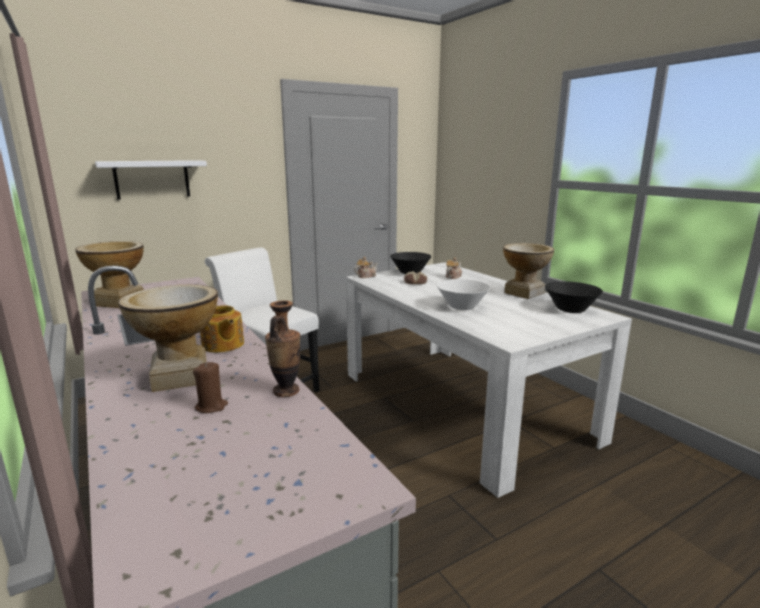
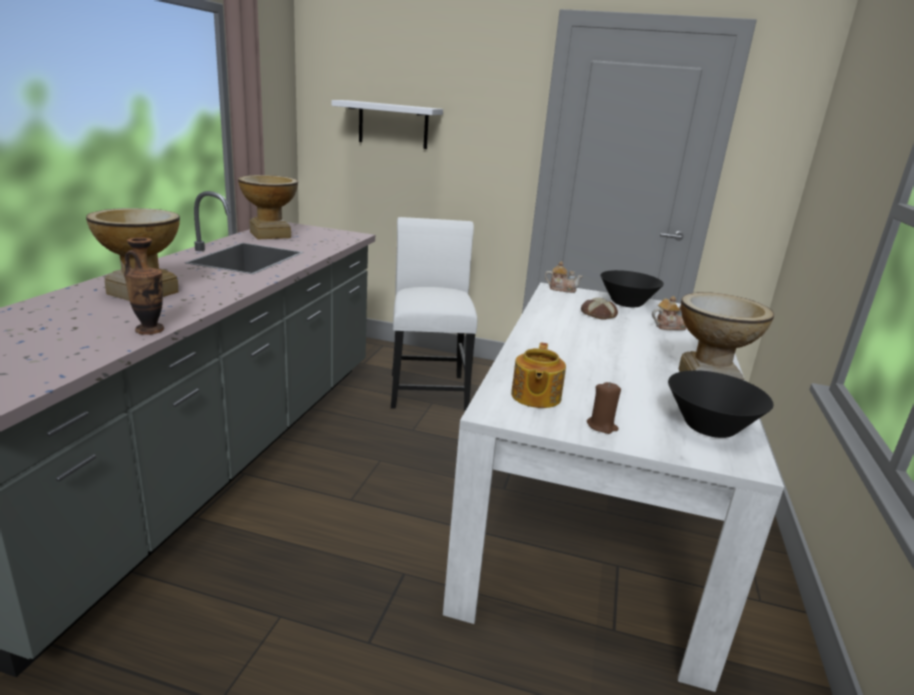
camera: 45 degrees right, 5 degrees up
(211, 407) = (96, 316): brown candle -> brown candle (602, 426)
(222, 345) = (223, 286): teapot -> teapot (535, 397)
(462, 307) = (565, 357): white bowl -> none

